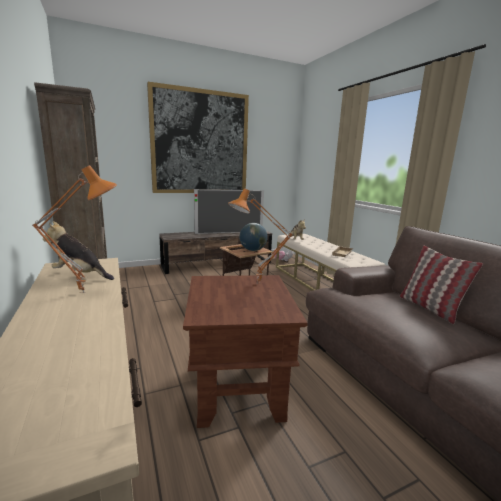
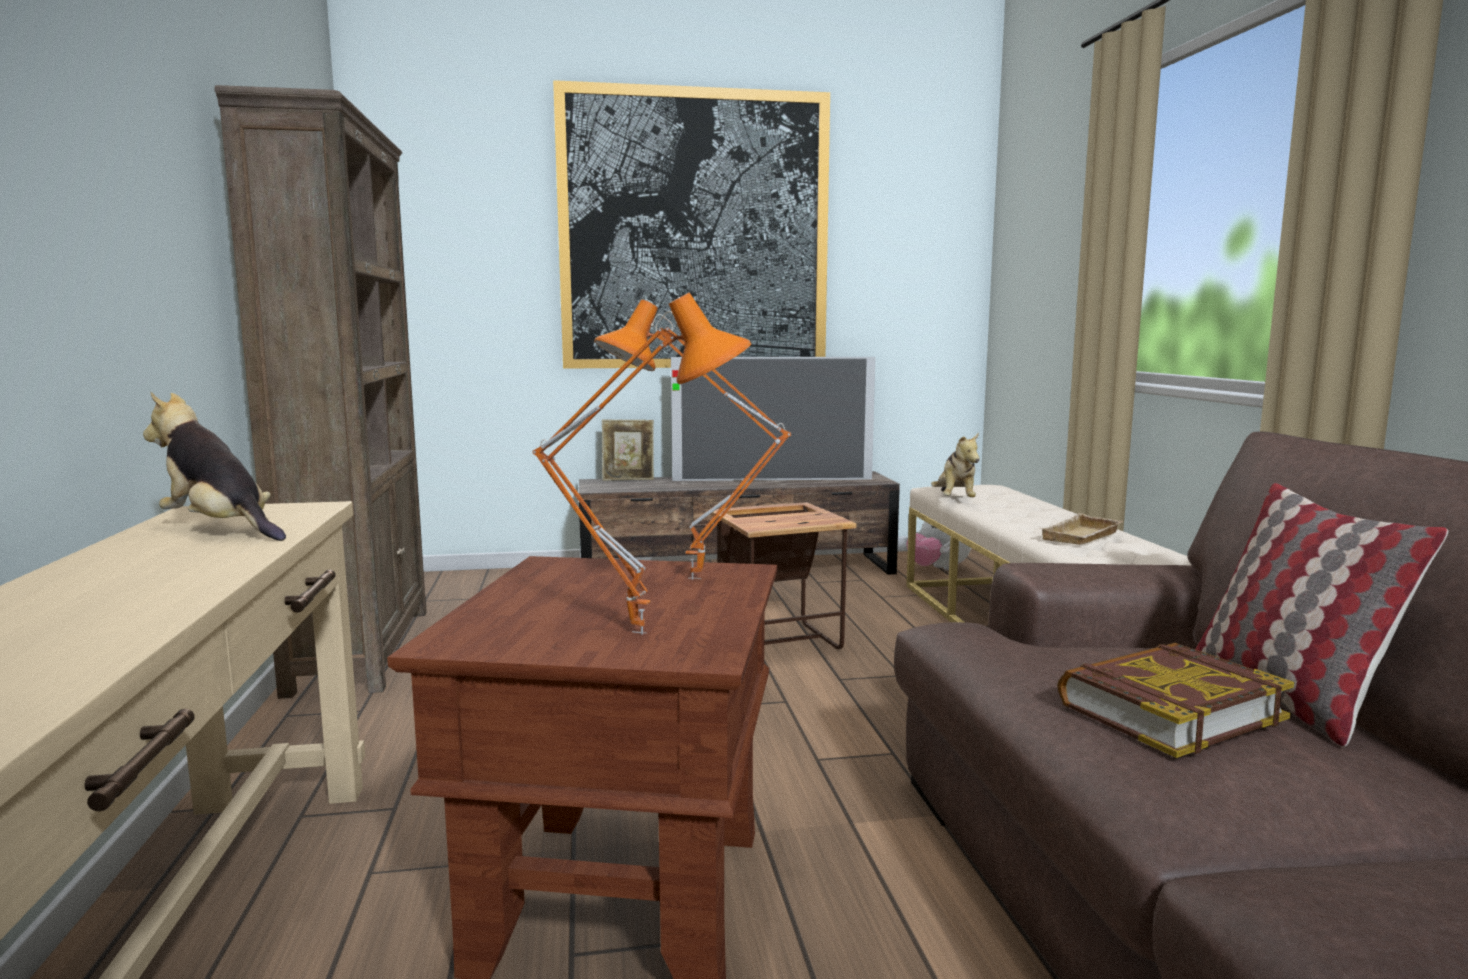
camera: 15 degrees right, 5 degrees down
(84, 291) = (186, 558): orange table lamp -> orange table lamp (642, 631)
(178, 233) = (628, 480): none -> picture frame
(253, 250) = (797, 519): globe -> none
(407, 317) = (1169, 710): none -> book

